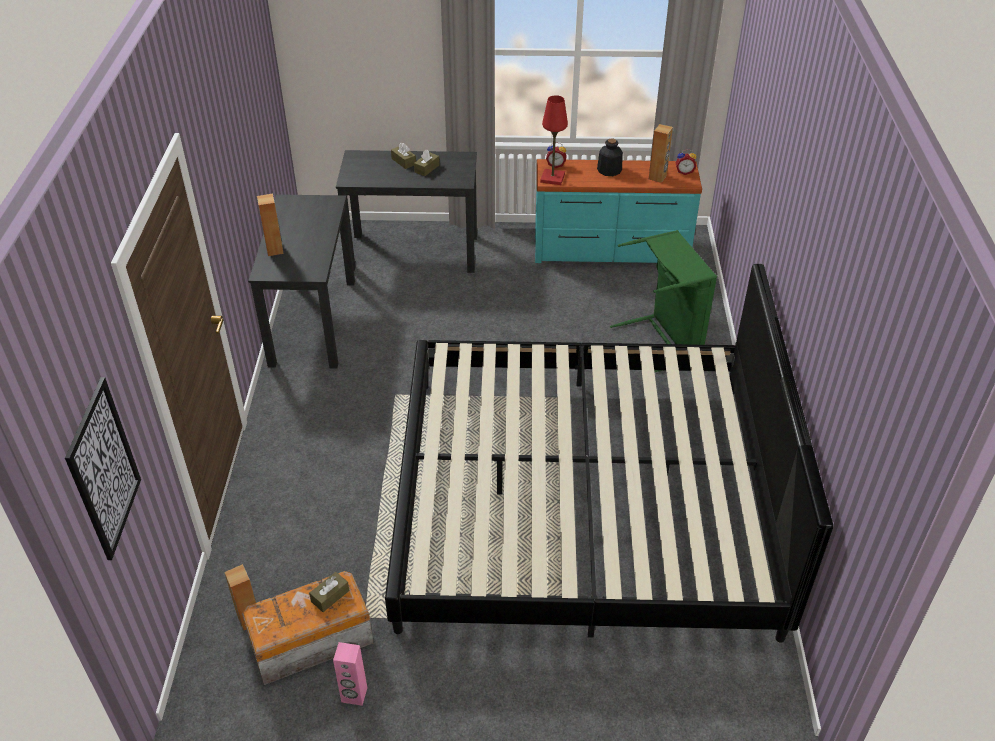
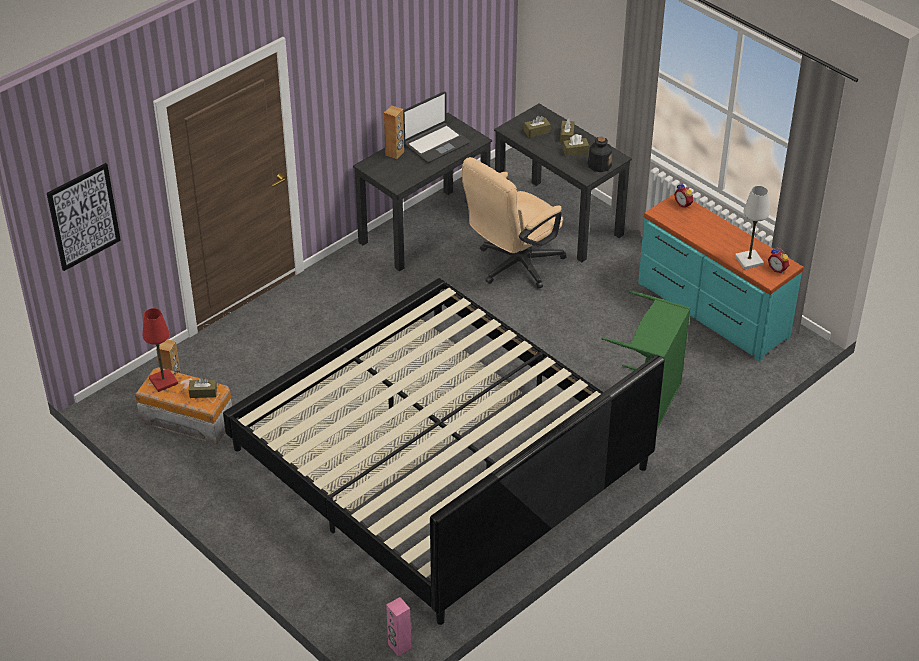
camera: 45 degrees right, 0 degrees up
(301, 223) = (436, 143): none -> laptop
(354, 695) = (175, 463): pink speaker -> pink speaker (399, 646)
(374, 170) = (537, 131): none -> brown tissue box
(426, 307) = (513, 266): none -> beige office chair
(552, 178) = (664, 213): red table lamp -> red table lamp (163, 381)
(609, 170) = (719, 232): bottle -> bottle (599, 165)
(657, 177) = (749, 260): brown speaker -> white table lamp

